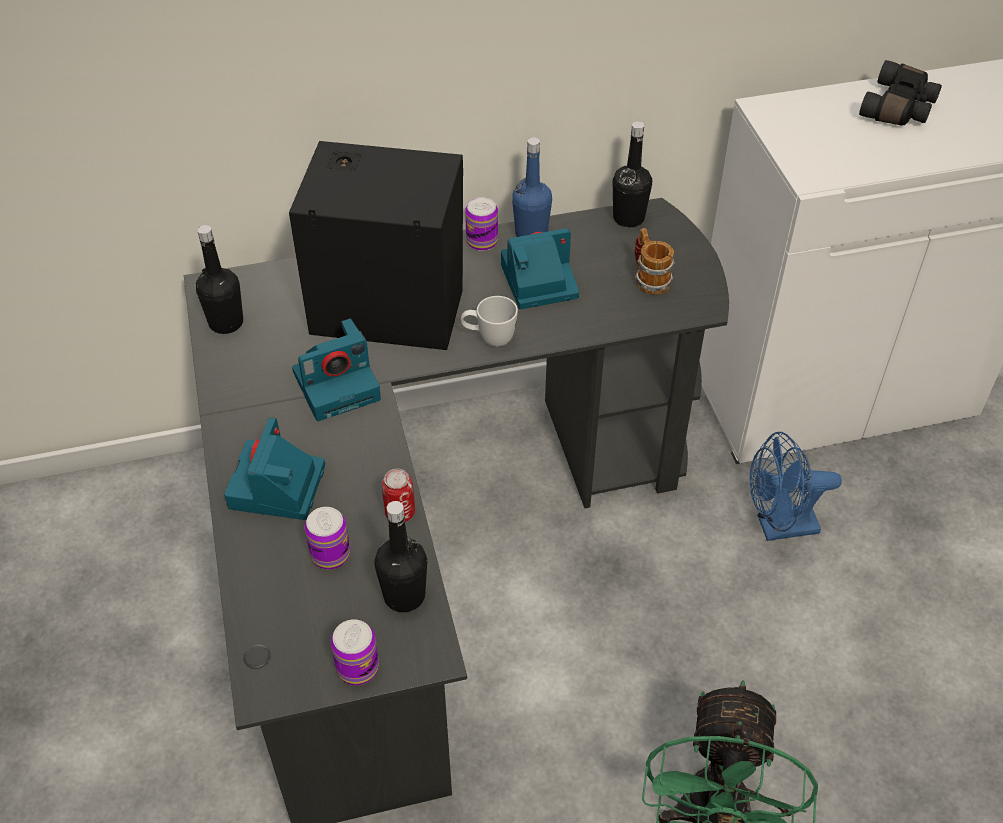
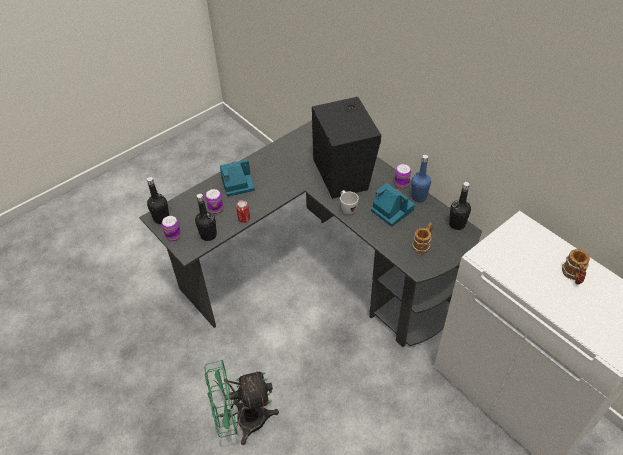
camera: 65 degrees right, 0 degrees up
(226, 323) = (303, 136): black bottle -> black bottle (161, 218)
(338, 384) = (294, 177): camera -> none
(778, 527) = (409, 397): blue fan -> none
(899, 108) = (573, 275): black binoculars -> mug

